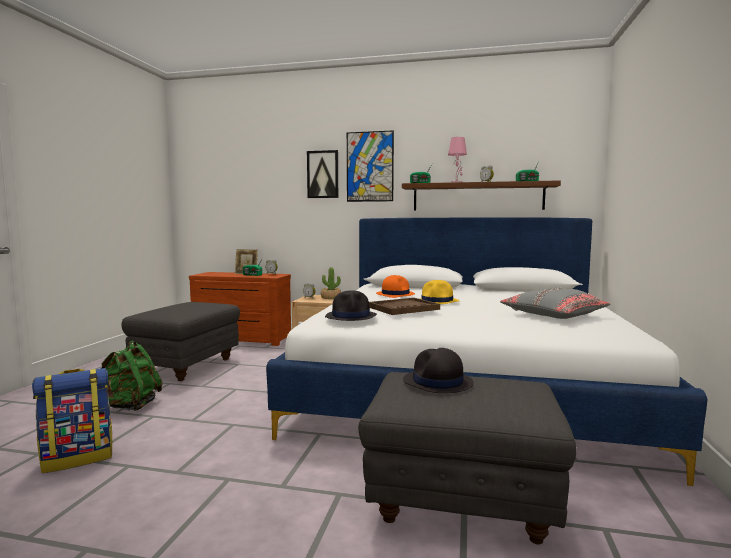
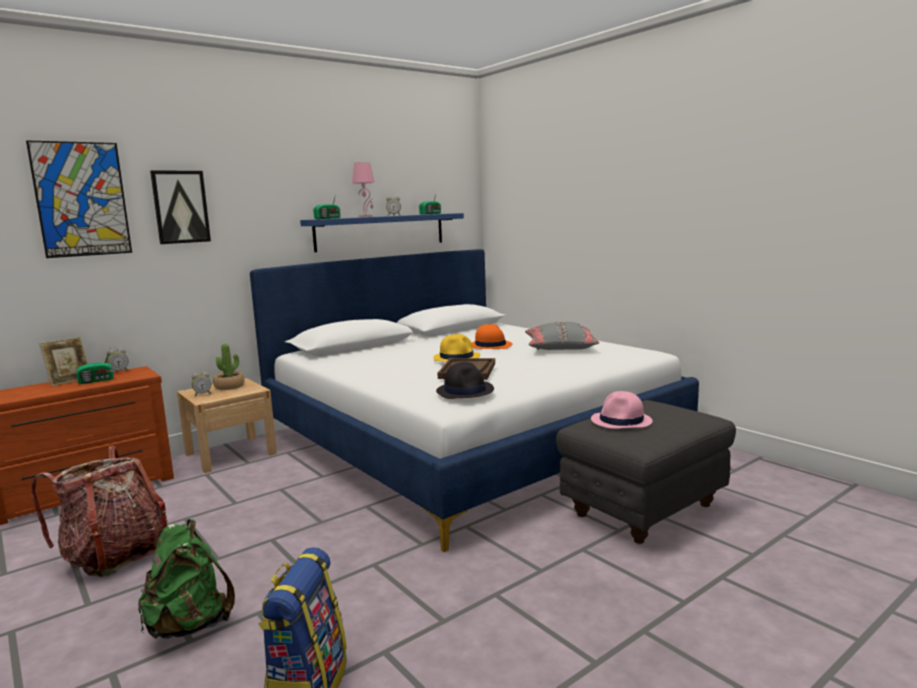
camera: 50 degrees left, 5 degrees up
(186, 367) = (115, 555): grey ottoman -> backpack
(370, 166) = (251, 195): picture -> picture (81, 199)
(395, 294) = (383, 360): orange hat -> orange hat (490, 345)
(437, 382) = (621, 421): black hat -> pink hat
(477, 197) = (381, 231): brown shelf -> blue shelf

